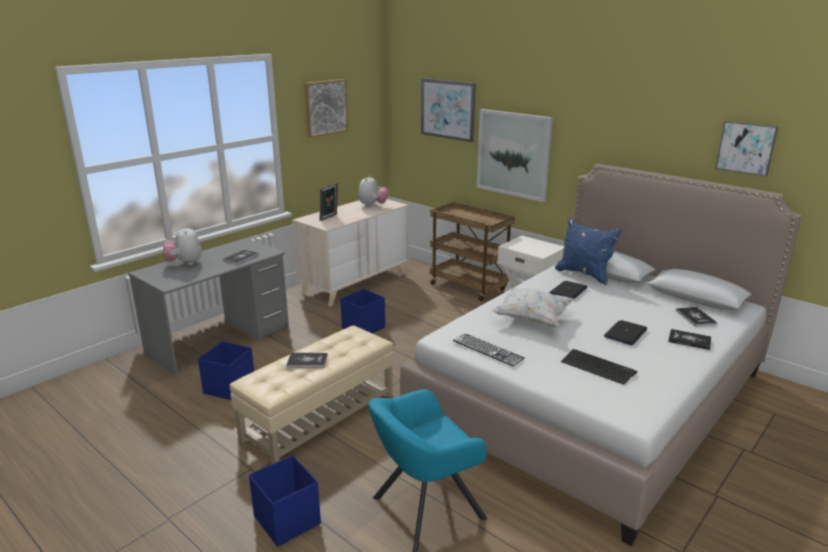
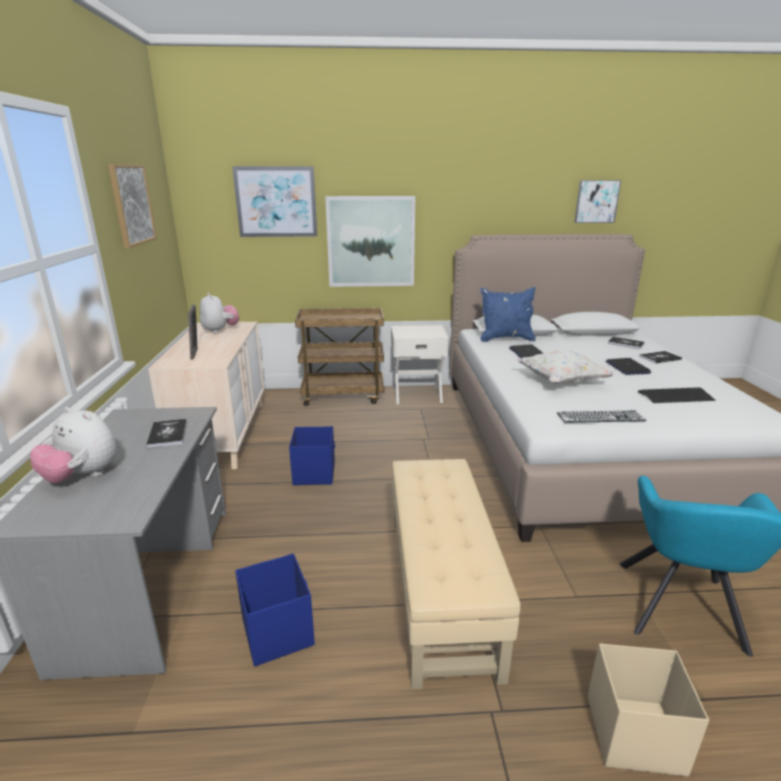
camera: 45 degrees left, 0 degrees up
(287, 519) = (632, 733): blue storage box -> beige storage box
(307, 361) = (441, 522): book -> none

